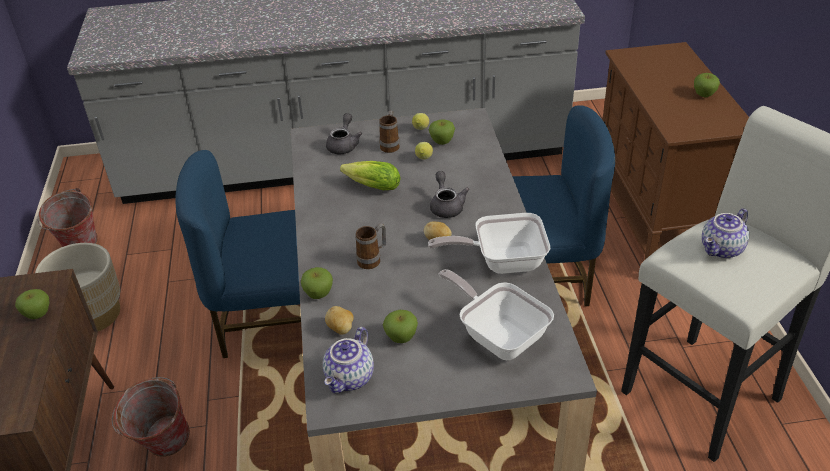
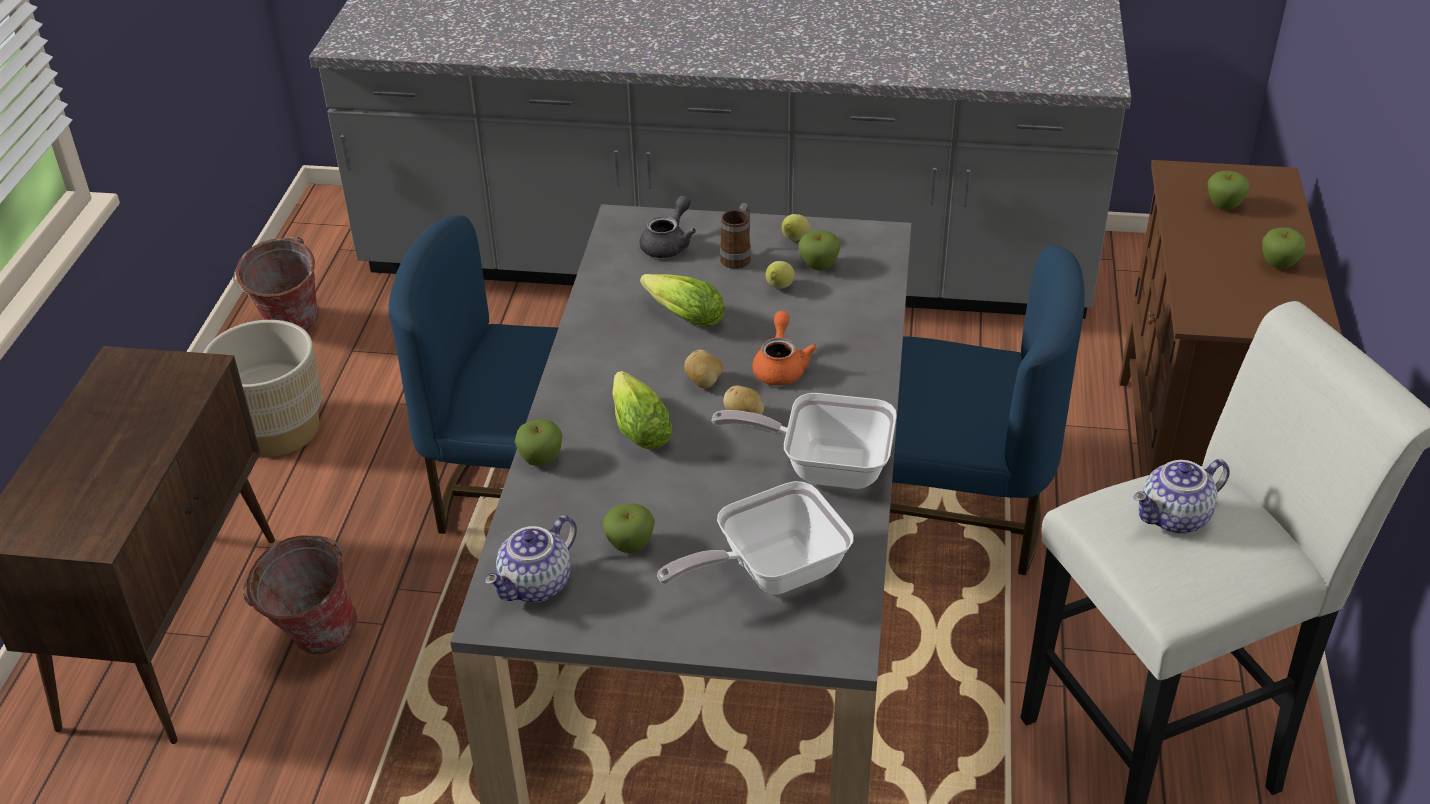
camera: 15 degrees right, 0 degrees up
(38, 314) = (168, 410): apple -> apple (1224, 205)
(341, 329) = (552, 515): potato -> potato (704, 382)
(373, 260) = (638, 426): mug -> lettuce
(446, 206) = (780, 367): grey teapot -> orange teapot
(498, 335) = (770, 572): frying pan -> frying pan turned 90 degrees counterclockwise

